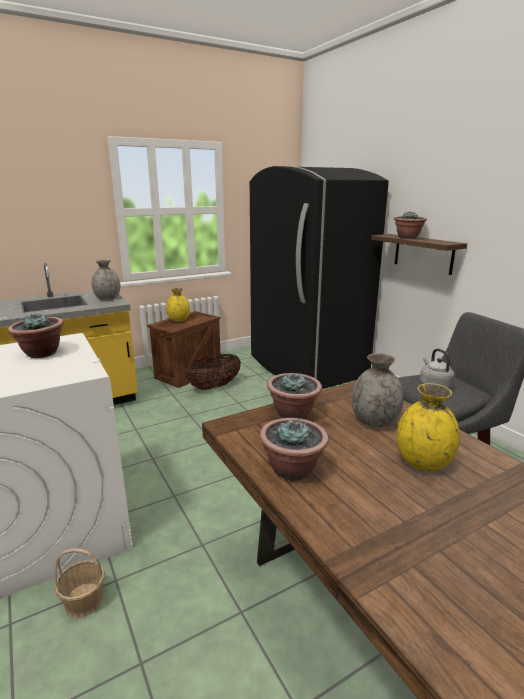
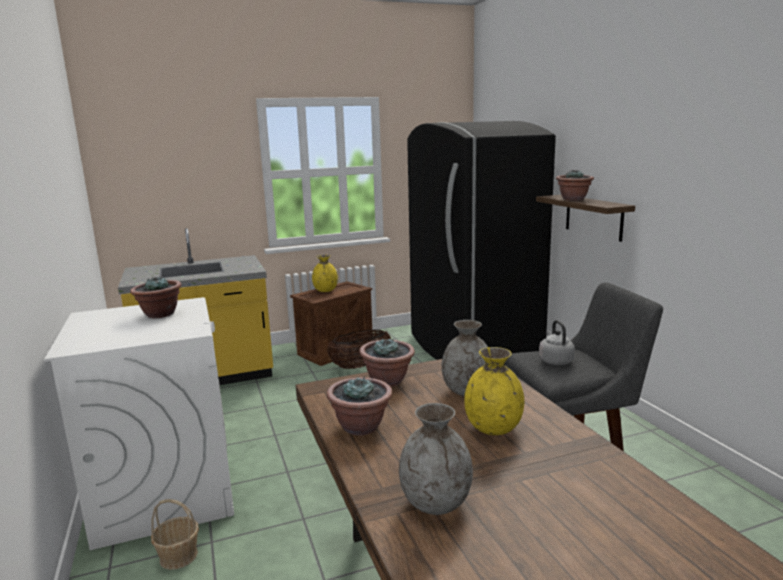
camera: 10 degrees right, 5 degrees down
(108, 298) = (246, 265): grey vase -> grey vase (436, 503)

